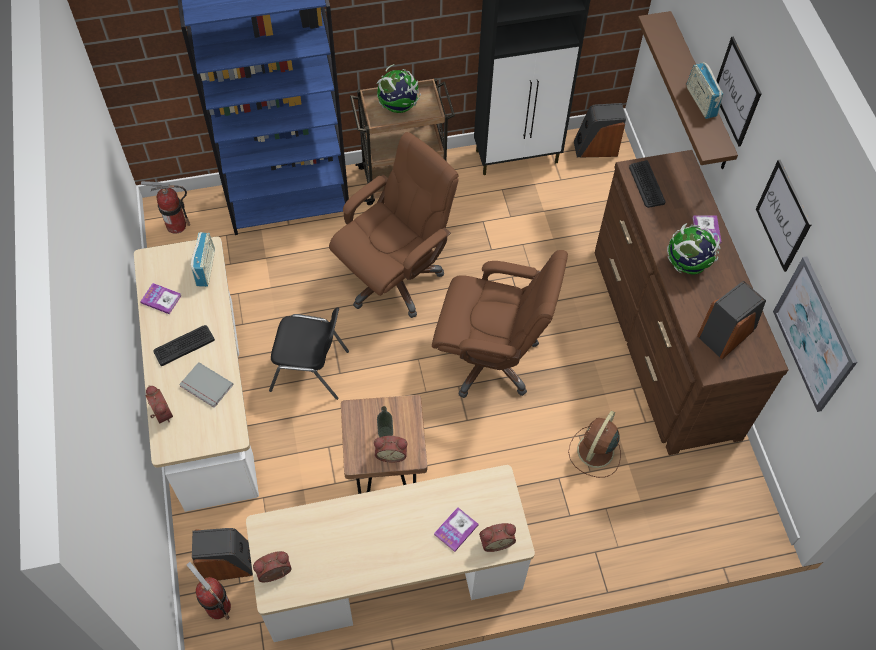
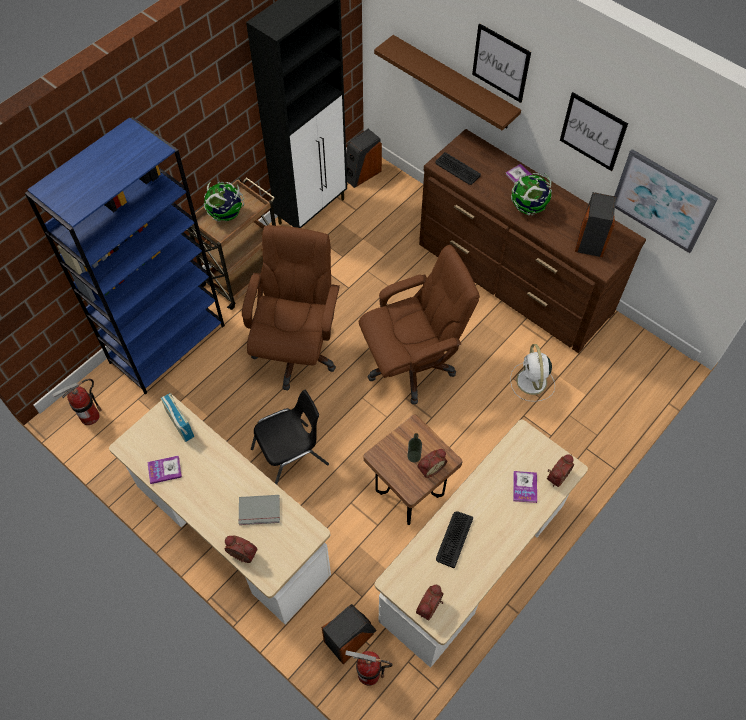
camera: 35 degrees left, 0 degrees up
(183, 345) = (214, 492): keyboard -> keyboard (454, 539)
(594, 452) = (532, 382): brown fan -> white fan
(700, 101) = (467, 86): radio -> none

